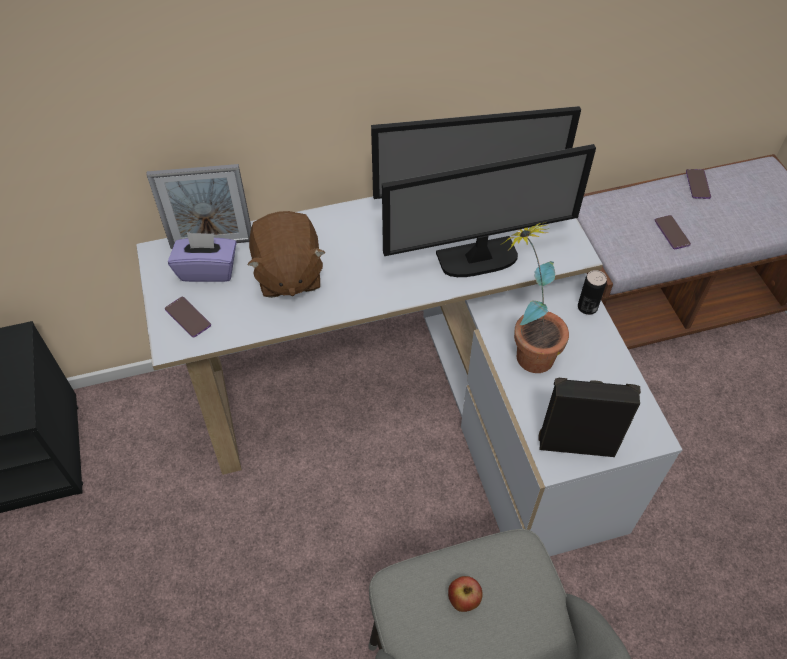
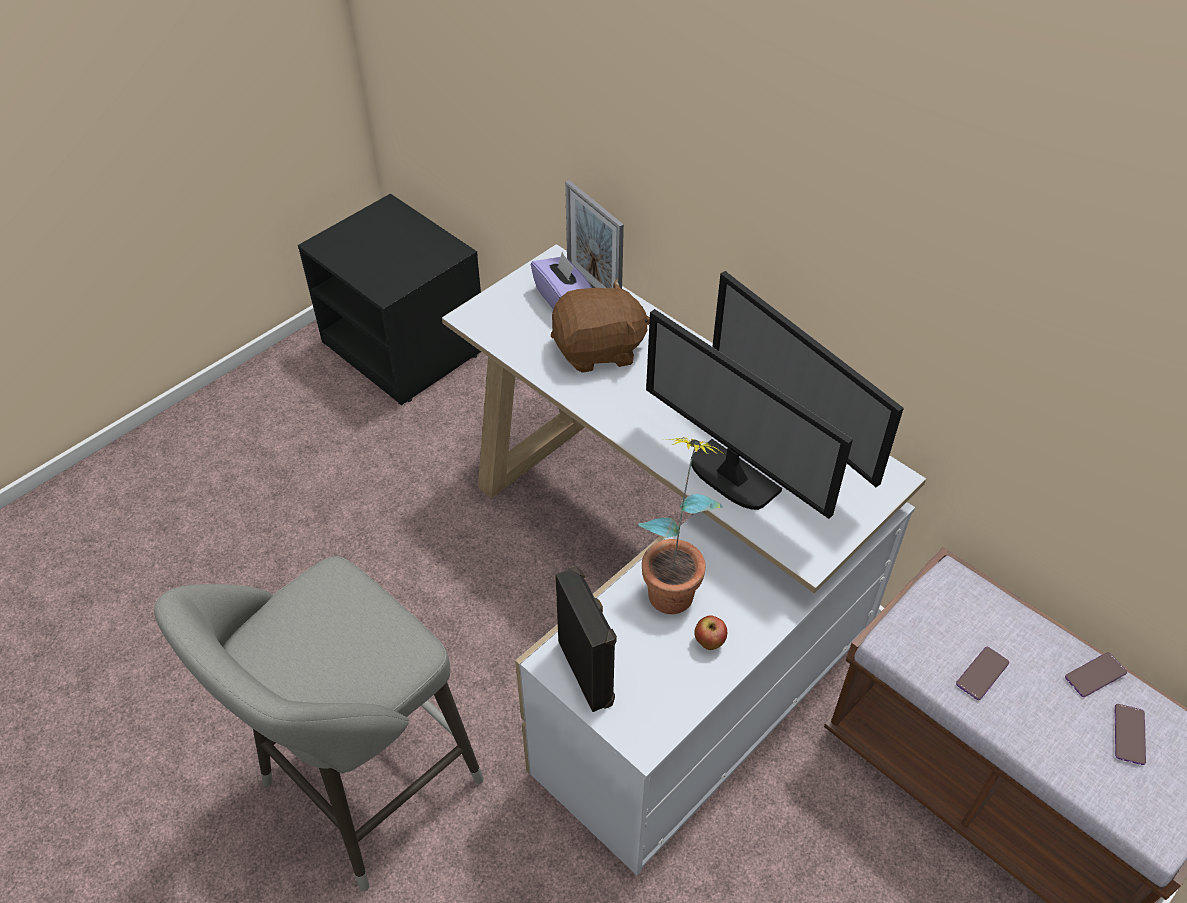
camera: 60 degrees right, 5 degrees down
(188, 317) = (503, 312): phone -> phone (1129, 734)
(288, 274) = (598, 350): brown plush toy -> brown plush toy turned 150 degrees counterclockwise
(463, 600) = (340, 623): apple -> apple (709, 642)
(587, 307) = (774, 616): can -> none

